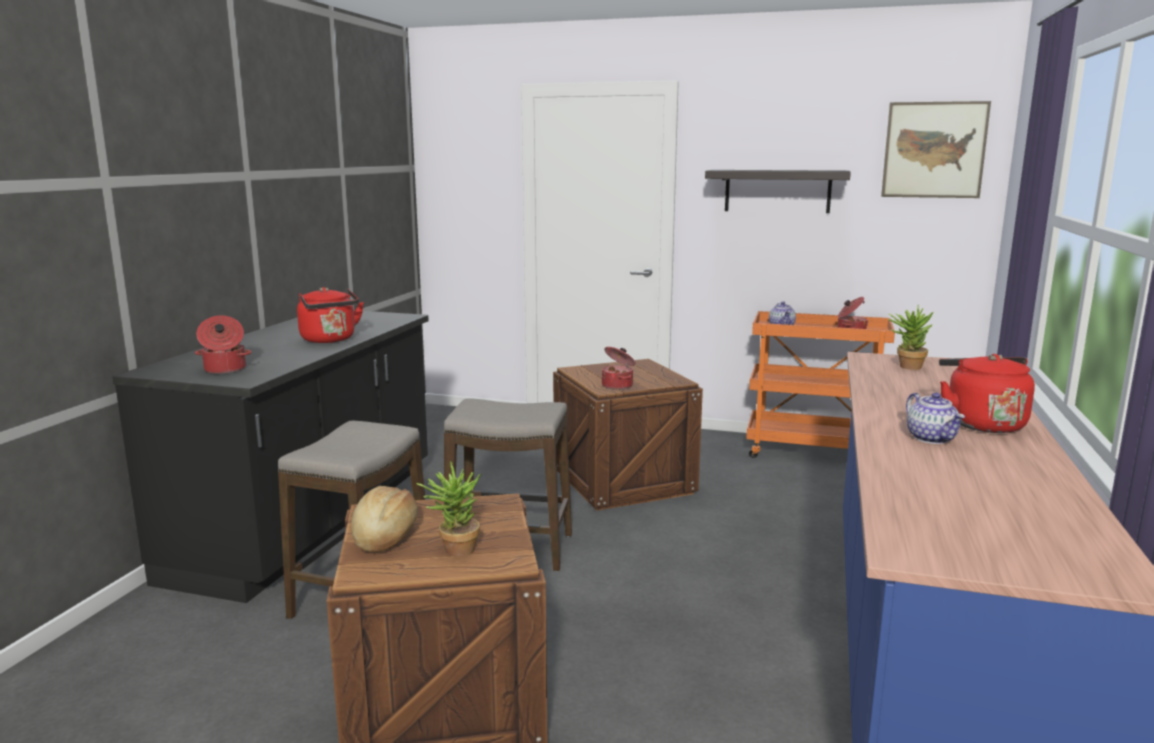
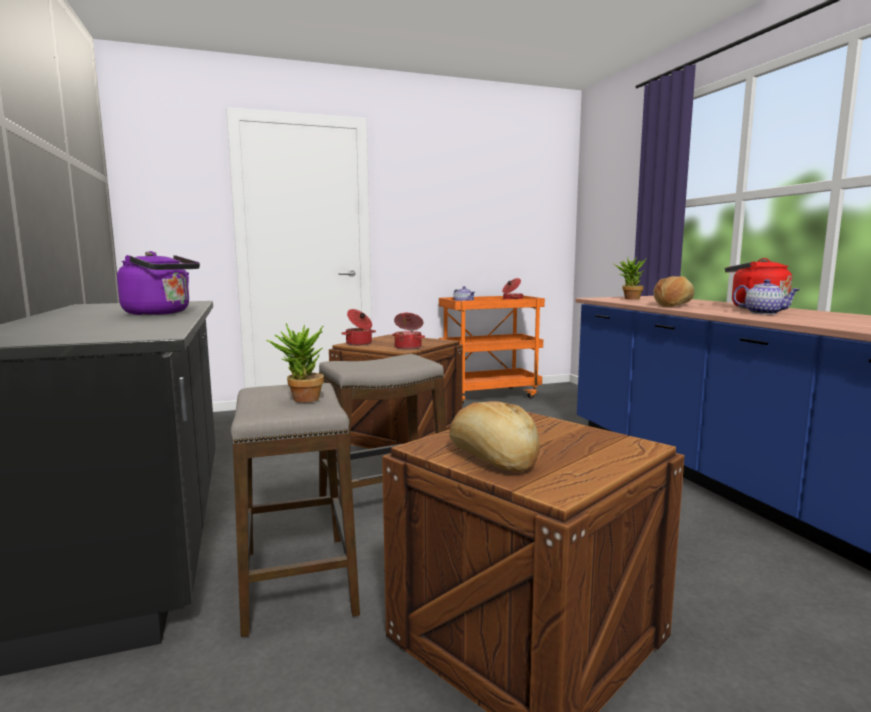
camera: 35 degrees left, 5 degrees down
(224, 370) = (92, 333): cooking pot -> cooking pot (359, 343)
(330, 340) = (161, 313): red kettle -> purple kettle
(453, 549) = (578, 451): potted plant -> potted plant (300, 400)
(777, 191) = (444, 207): shelf -> none
(893, 395) = (673, 305): none -> bread
(934, 150) = (538, 181): picture -> none

